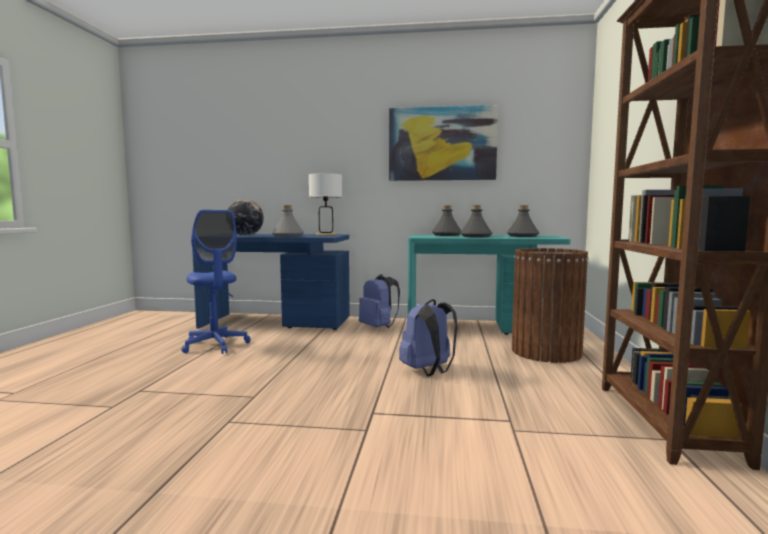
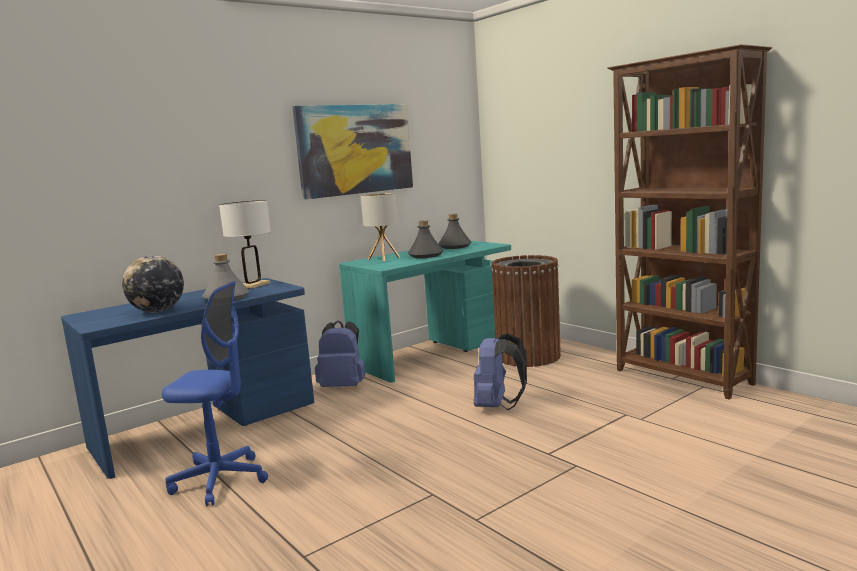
camera: 45 degrees left, 5 degrees up
(446, 235) = (383, 258): grey bottle -> table lamp

